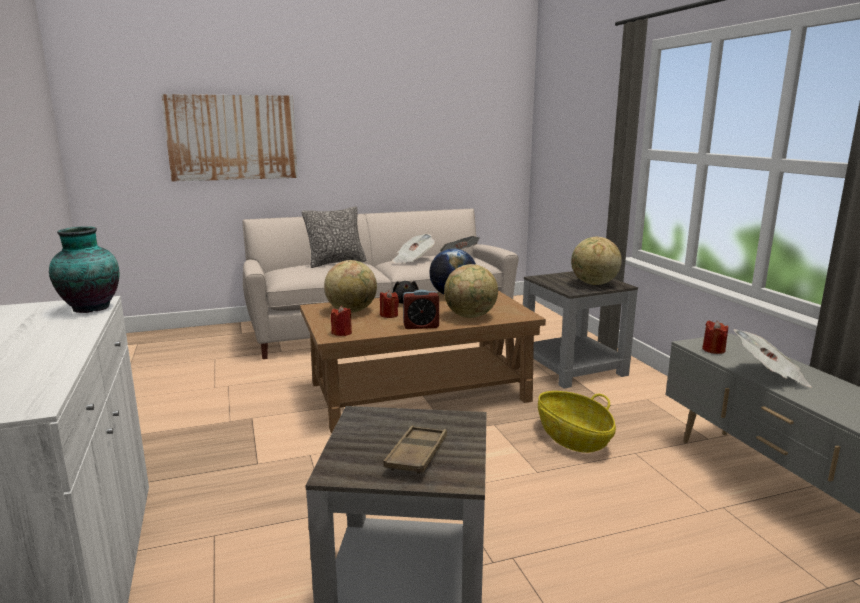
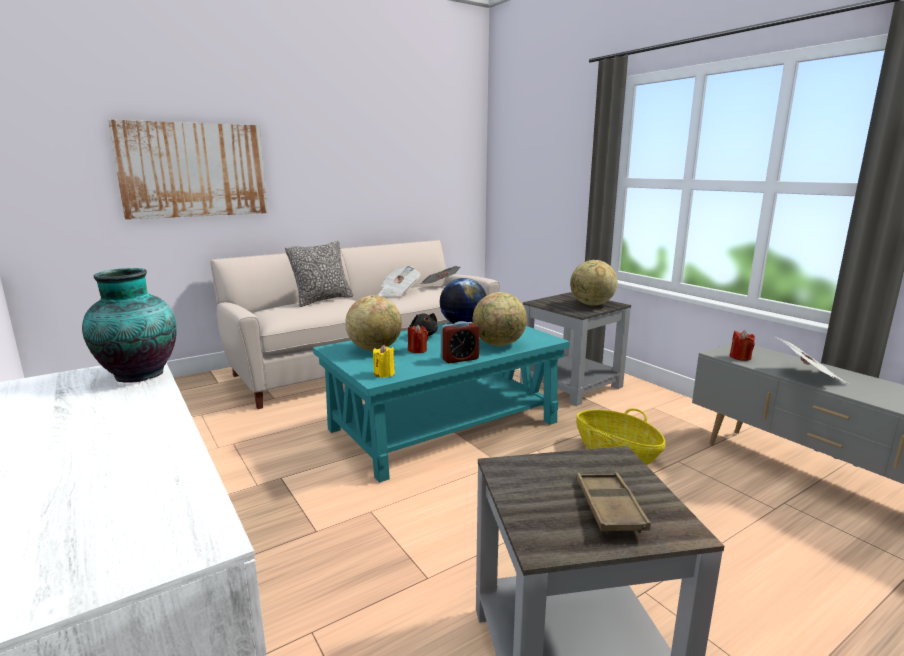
camera: 15 degrees left, 0 degrees up
(342, 333) = (384, 374): red candle -> yellow candle
(419, 391) = (444, 425): brown coffee table -> turquoise coffee table

